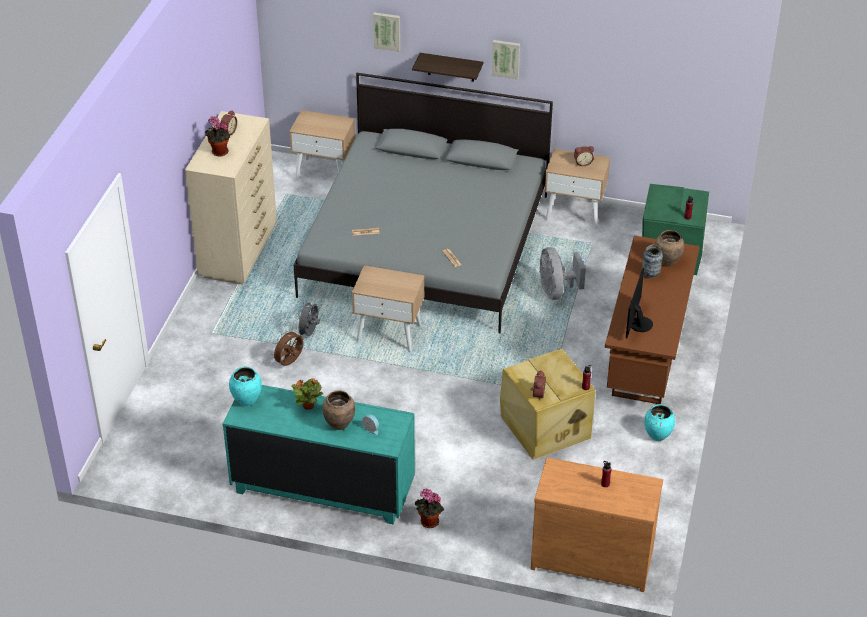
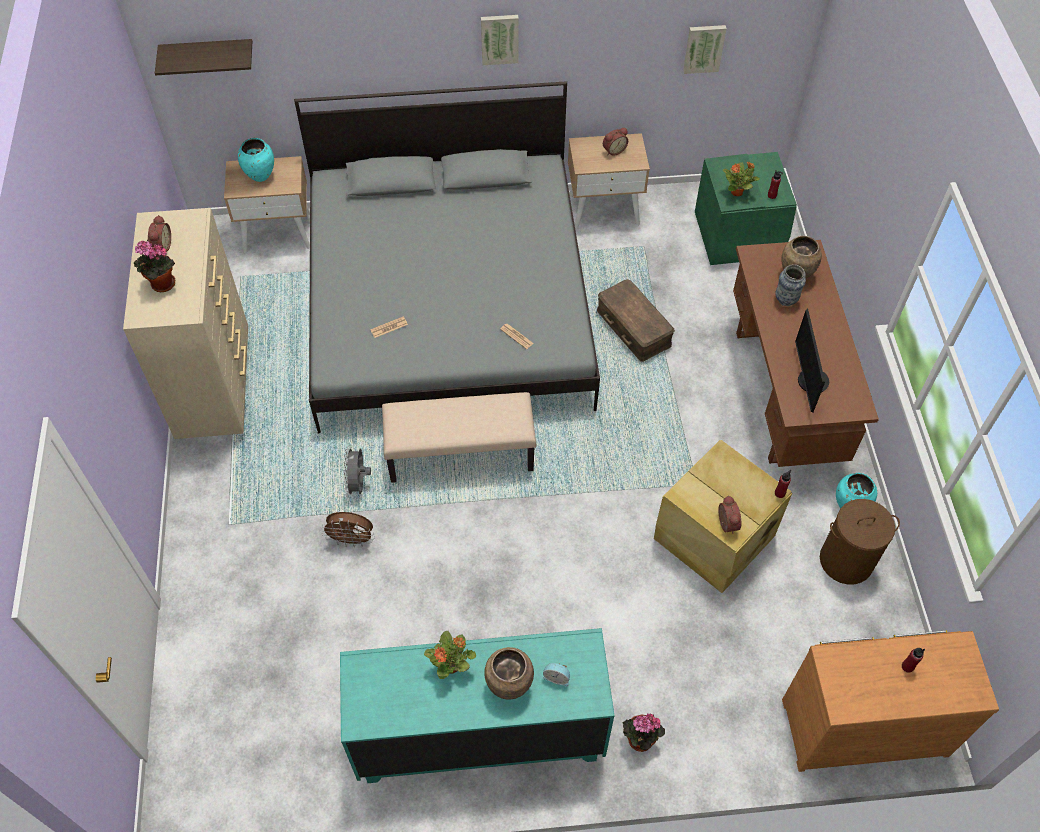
camera: 20 degrees left, 15 degrees up
(246, 401) = (359, 687): turquoise vase -> turquoise vase (260, 176)
(289, 363) = (352, 540): brown fan -> brown fan turned 105 degrees counterclockwise
(387, 31) = (328, 35): picture -> picture (704, 48)
(389, 334) = (461, 453): beige nightstand -> beige bench
(451, 67) = (424, 65): shelf -> shelf (208, 55)
(556, 291) = (634, 327): grey fan -> brown storage box
(636, 466) = (846, 560): none -> brown laundry basket
(661, 209) = (737, 192): none -> potted plant

